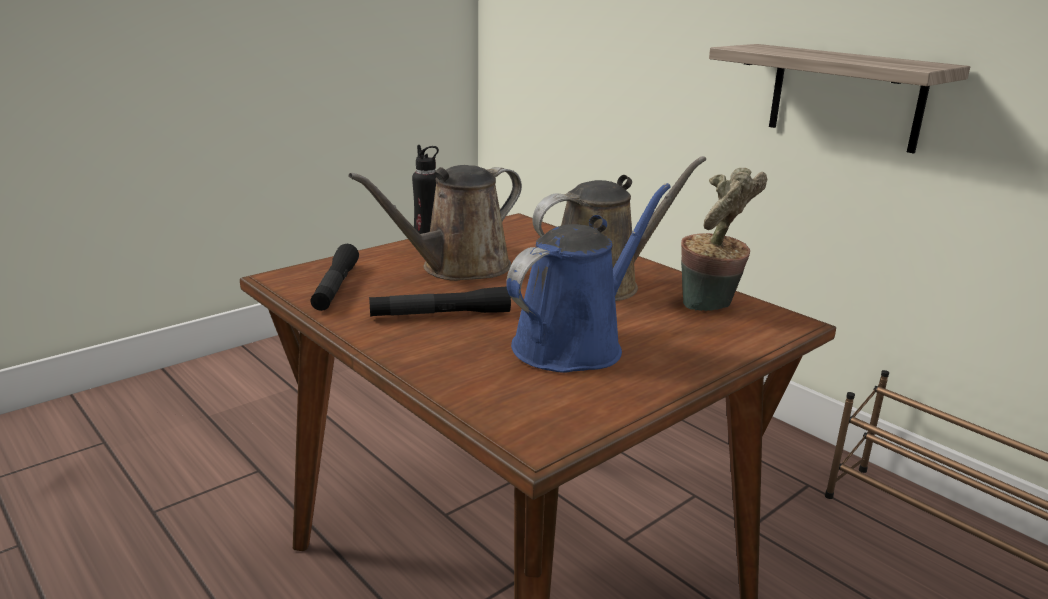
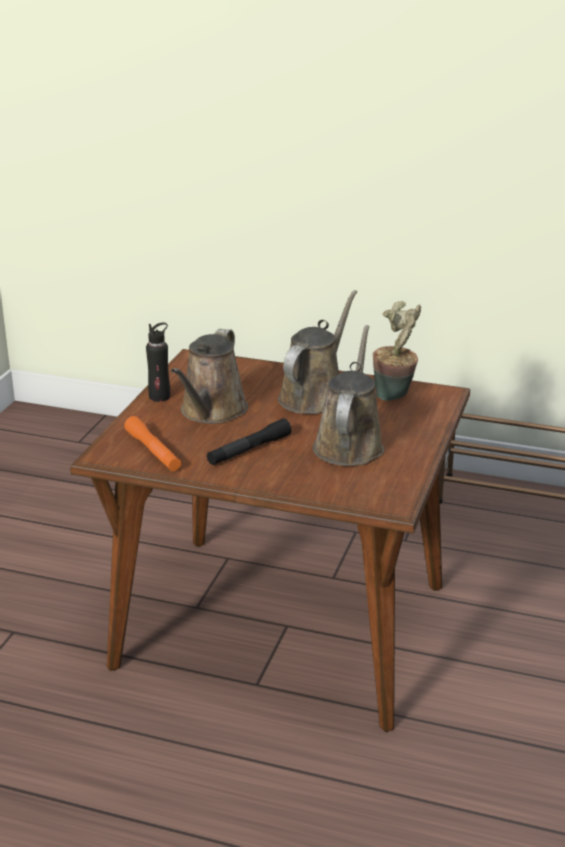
camera: 30 degrees left, 5 degrees up
(335, 287) = (153, 451): black flashlight -> orange flashlight
(575, 343) = (349, 444): blue watering can -> brown watering can
(845, 97) = (391, 202): shelf -> none

